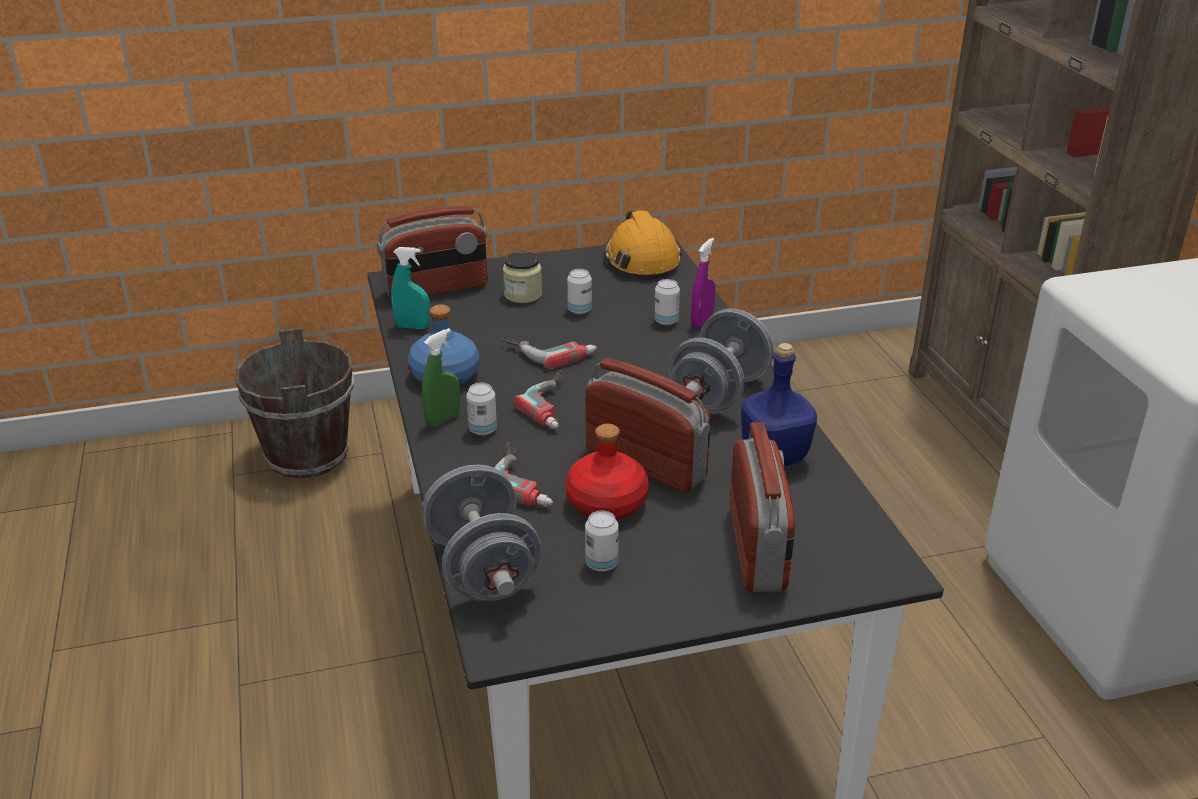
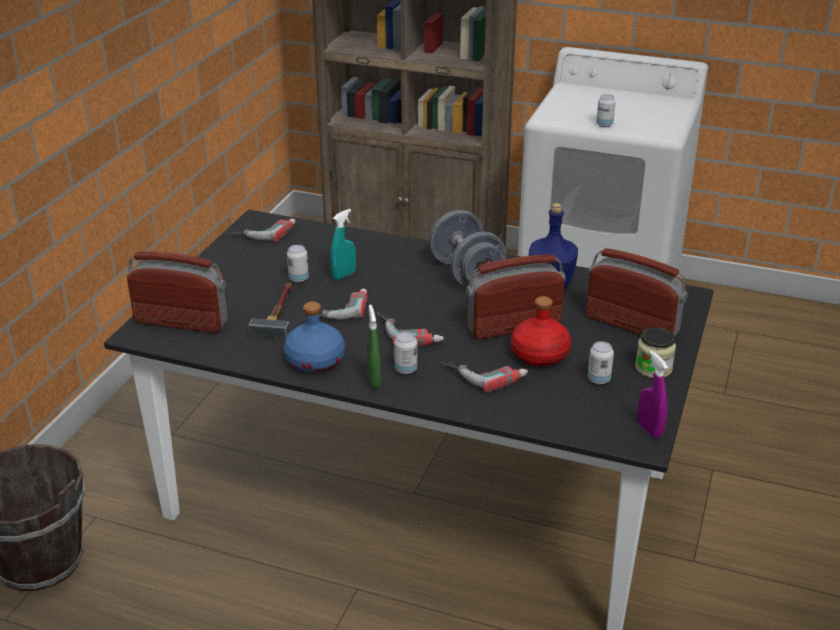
camera: 55 degrees left, 0 degrees up
(412, 327) = (225, 350): turquoise spray bottle -> turquoise spray bottle (344, 275)
(436, 289) = (182, 321): radio -> radio turned 90 degrees counterclockwise
(483, 569) = (564, 423): grey dumbbell -> none
(508, 325) = (279, 312): none -> hammer
(523, 295) = (245, 291): jar -> jar (653, 368)
(641, 260) = (263, 232): orange hard hat -> power drill
(666, 321) = (357, 255): can -> can (604, 125)
(702, 321) = (375, 244): purple spray bottle -> purple spray bottle (649, 429)

